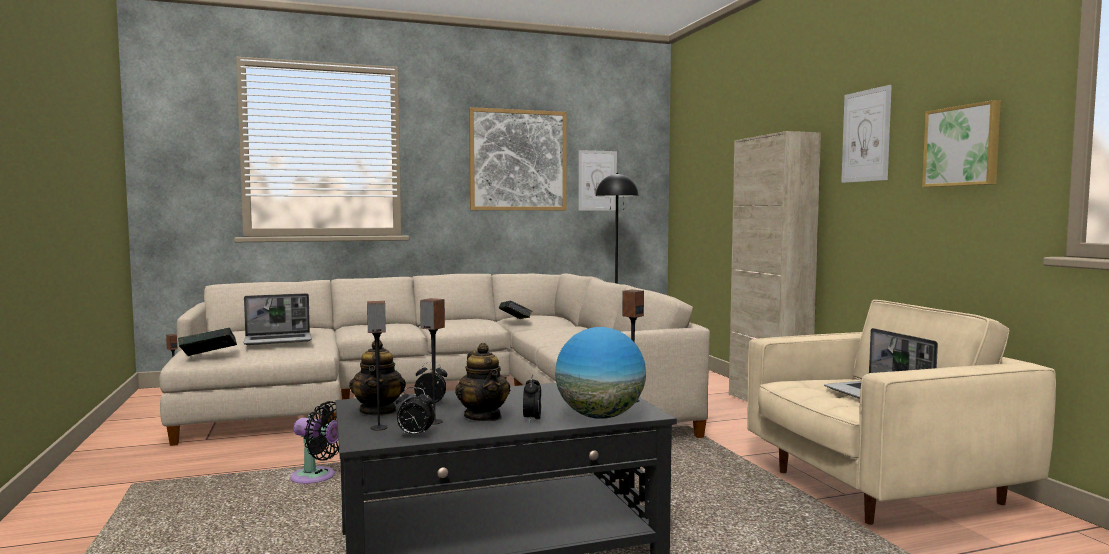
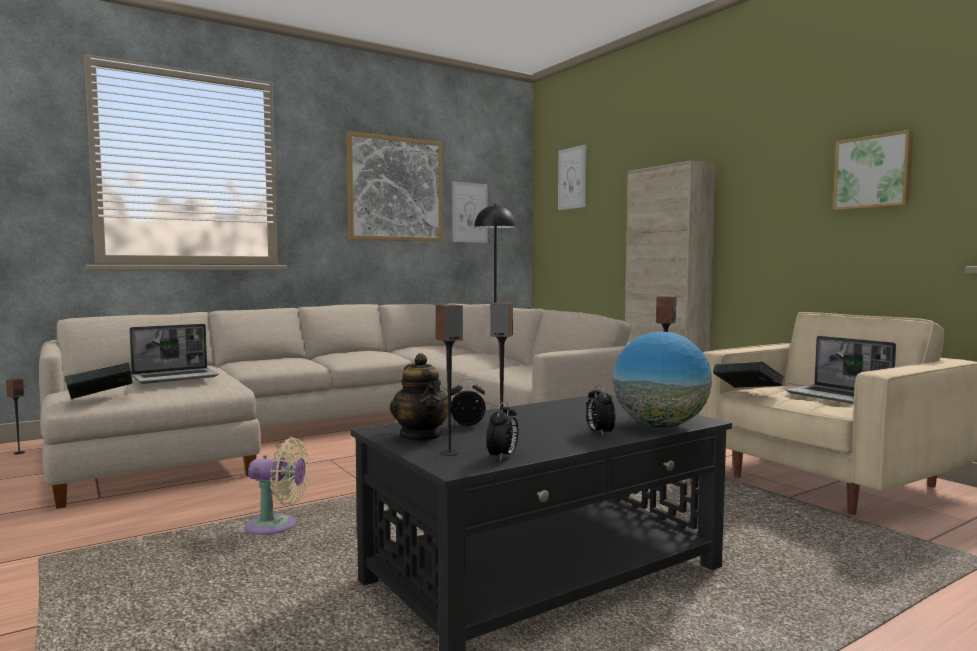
camera: 15 degrees left, 0 degrees up
(317, 478) = (277, 527): black fan -> beige fan
(414, 435) = (503, 457): alarm clock -> alarm clock turned 60 degrees counterclockwise
(483, 417) = (545, 434): teapot -> none
(515, 321) = (415, 351): book -> book (747, 392)
(866, 136) = (766, 165): picture -> picture (572, 178)

